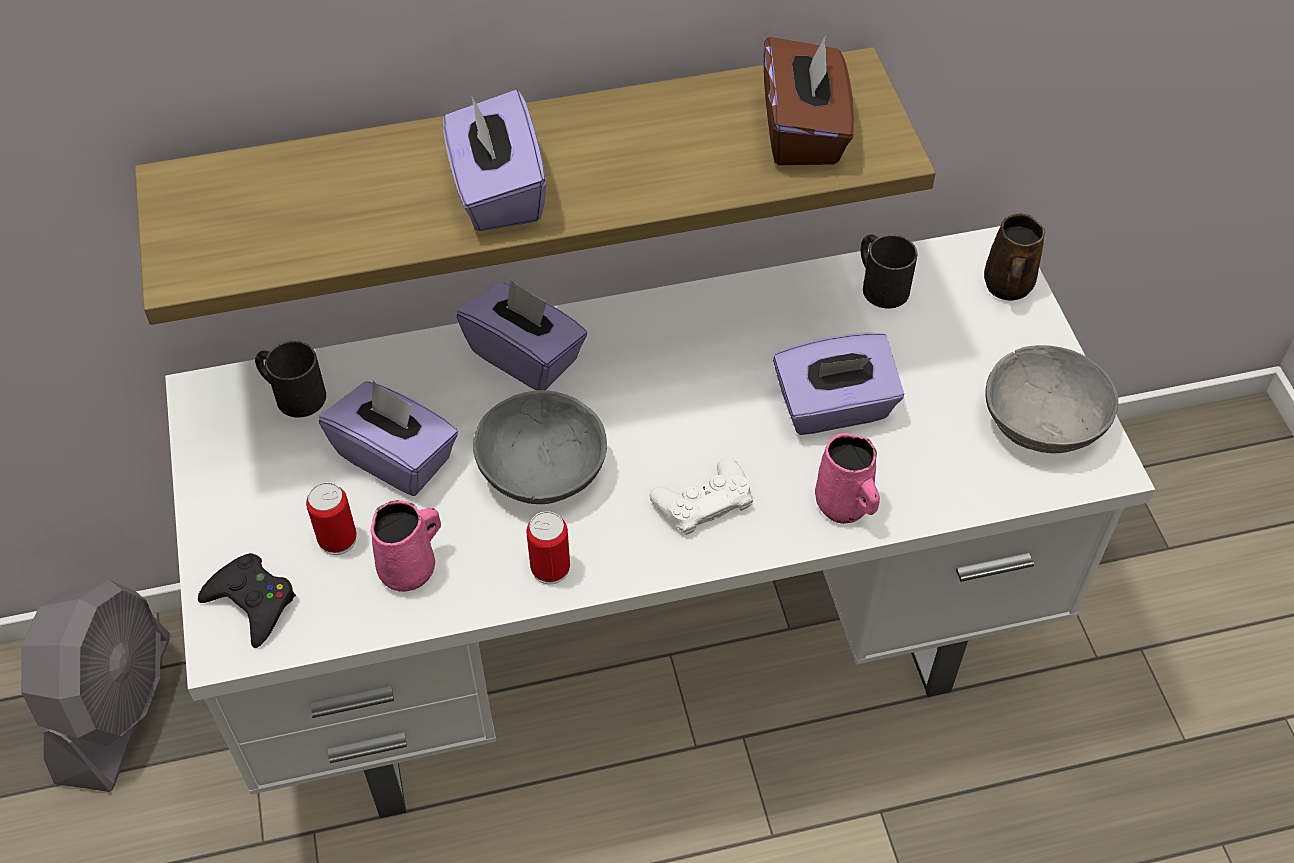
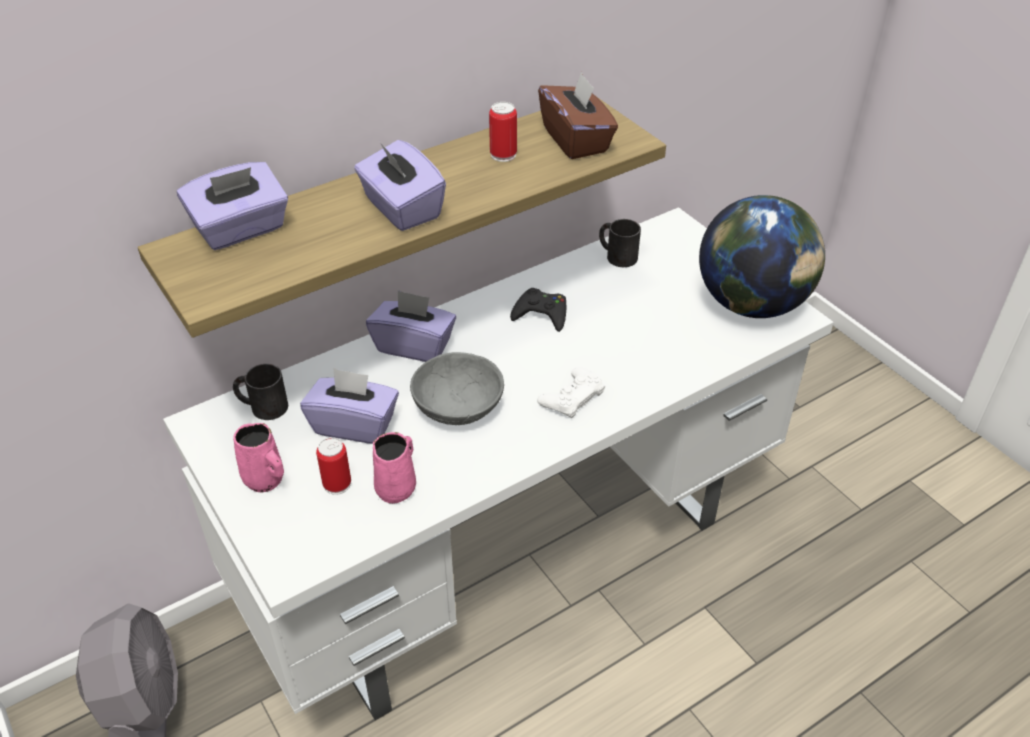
camera: 20 degrees left, 10 degrees down
(252, 602) = (293, 539): black game controller -> black game controller (541, 314)
(550, 568) = (492, 461): can -> can (503, 155)
(834, 408) = (625, 326): purple tissue box -> purple tissue box (241, 229)
(844, 506) = (660, 377): pink mug -> pink mug (265, 480)
(1007, 287) = (692, 240): brown mug -> none
(1044, 423) = (752, 304): grey bowl -> globe

